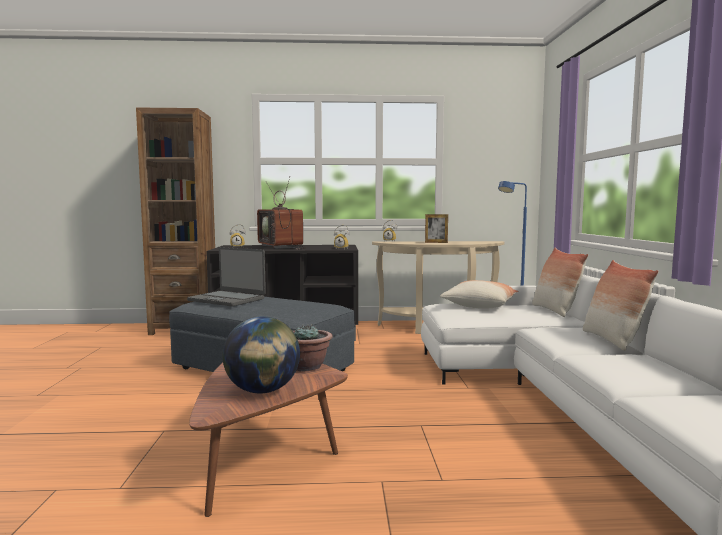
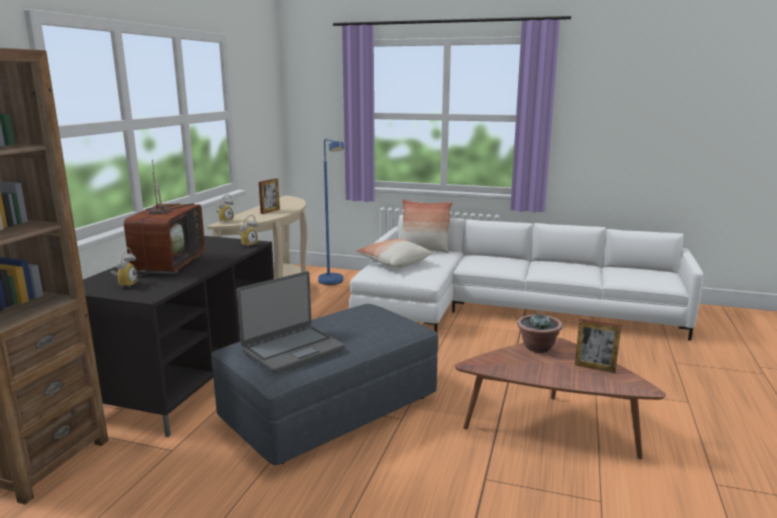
camera: 70 degrees left, 10 degrees up
(263, 391) = (595, 368): globe -> picture frame
(282, 247) = (168, 264): television -> television turned 75 degrees counterclockwise
(612, 340) = (509, 258): pillow -> none

